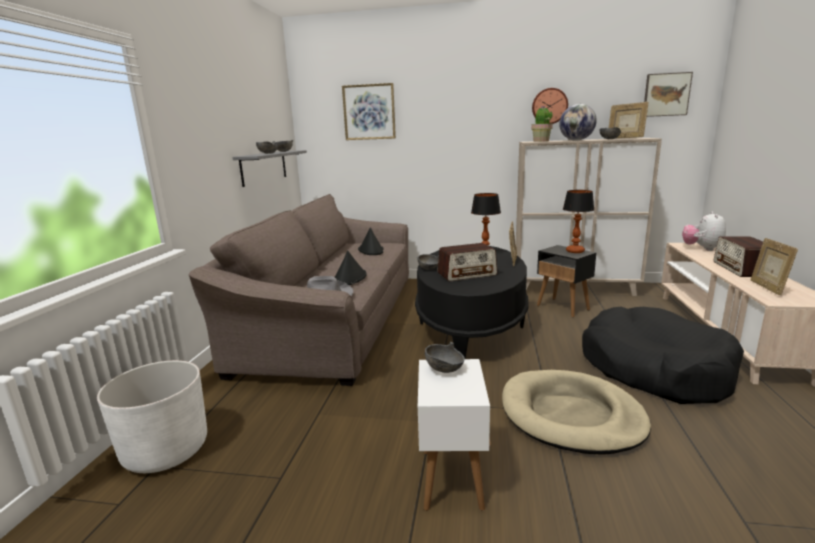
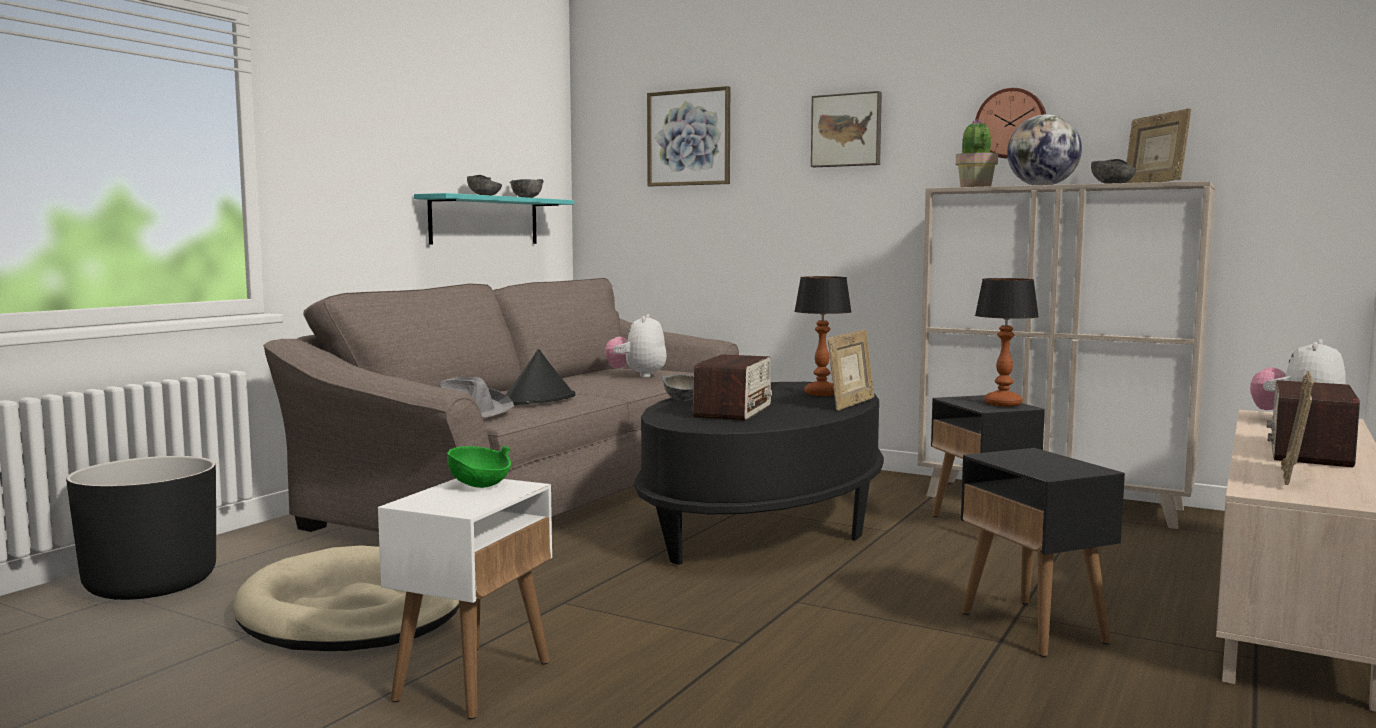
camera: 20 degrees right, 10 degrees down
(166, 450) = (151, 584): white planter -> black planter
(264, 167) = (485, 220): grey shelf -> turquoise shelf
(371, 250) = (637, 375): black hat -> plush toy
(445, 369) = (480, 485): grey bowl -> green bowl
(467, 274) = (733, 411): radio -> radio turned 75 degrees counterclockwise
(571, 415) = (770, 654): beige dog bed -> beige dog bed (352, 610)
(654, 368) = (1034, 628): black dog bed -> black side table
(666, 95) = (1259, 97): picture -> picture (847, 130)

